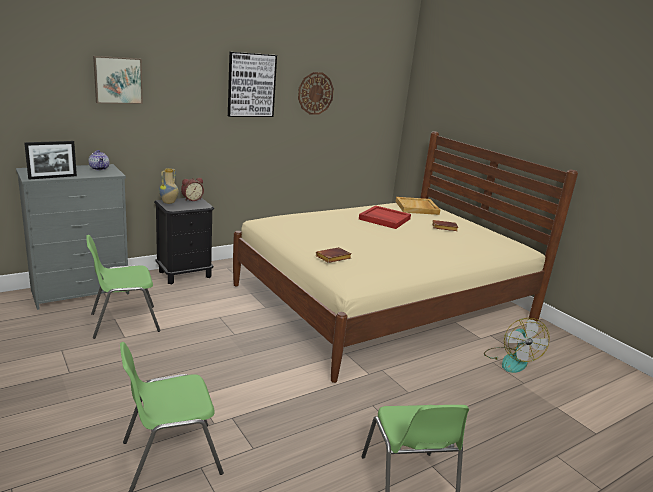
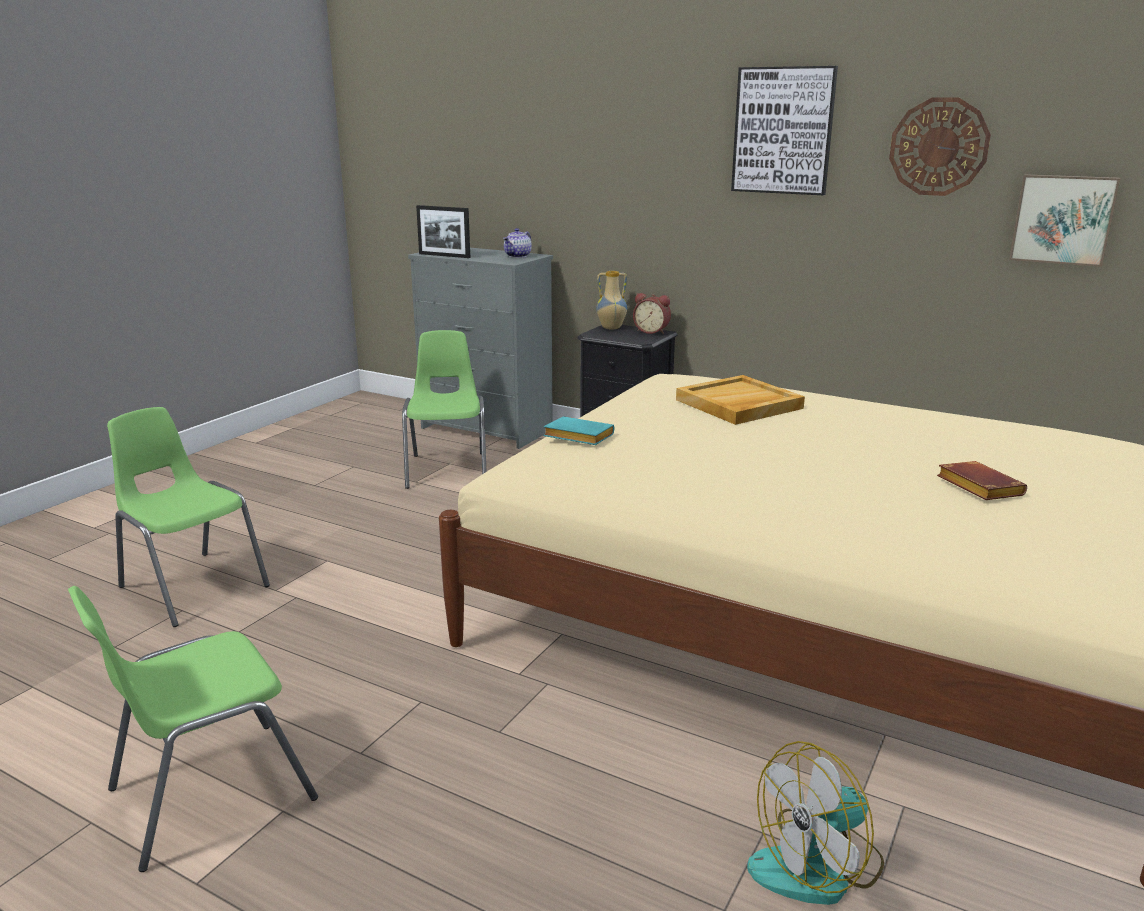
camera: 65 degrees right, 0 degrees up
(118, 80) = (567, 127): picture -> picture (1063, 219)
(123, 322) = (448, 469): green chair -> green chair turned 45 degrees clockwise
(333, 258) = (576, 437): brown book -> turquoise book
(384, 219) = (878, 431): red tray -> none
(417, 208) = (1053, 444): beige tray -> beige tray (738, 404)

